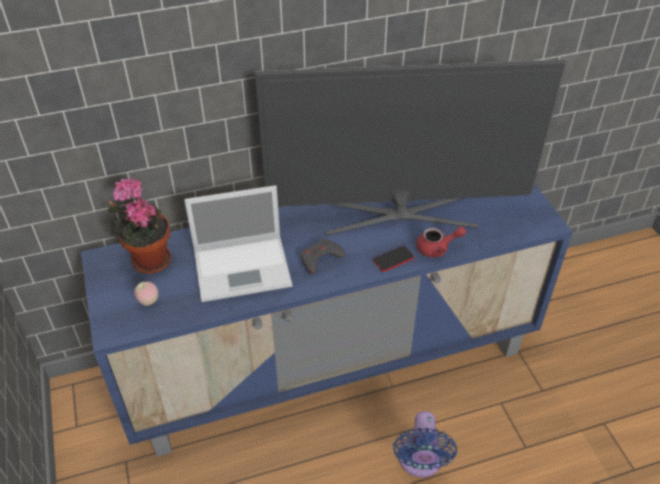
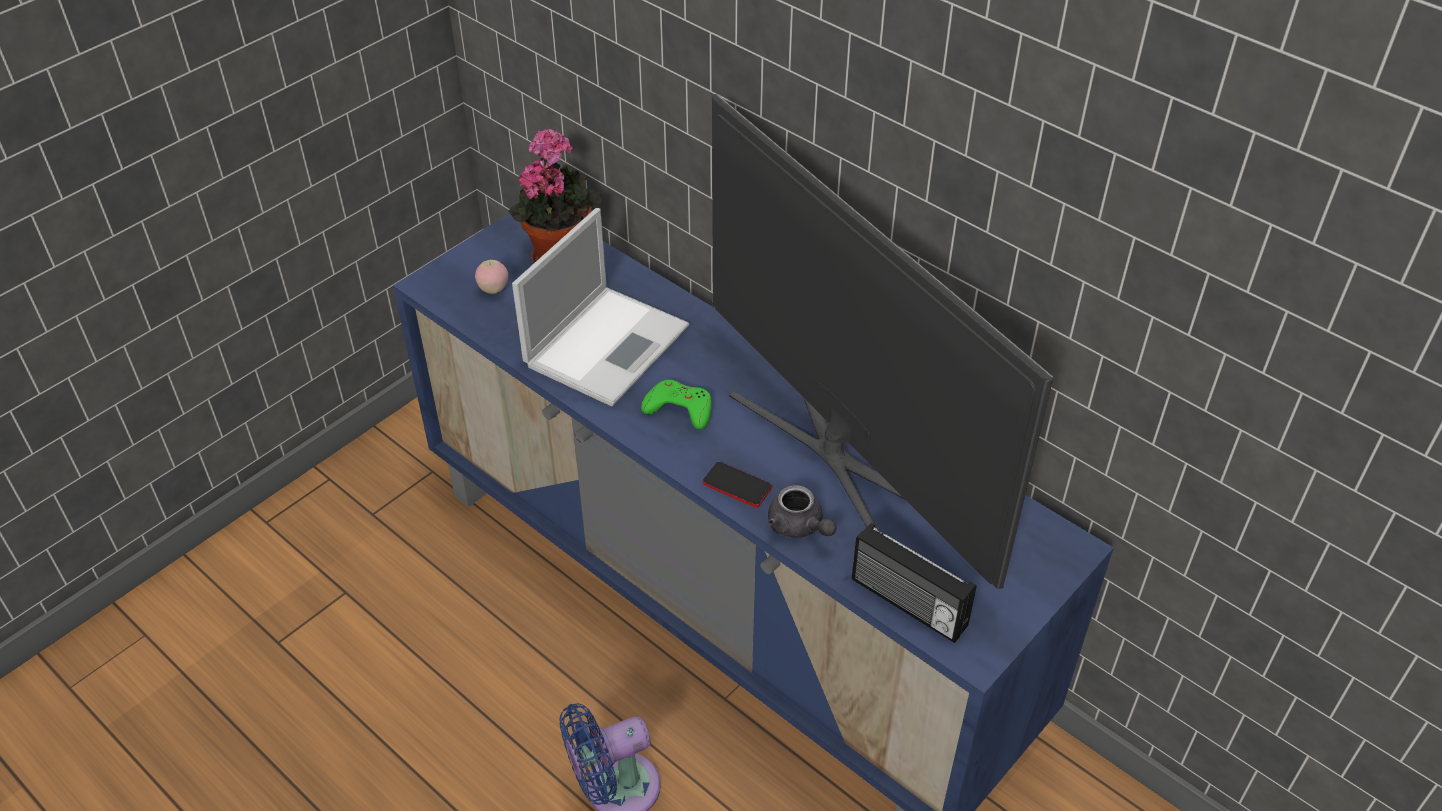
camera: 60 degrees right, 0 degrees up
(244, 267) = (608, 344): laptop -> laptop turned 105 degrees counterclockwise
(320, 258) = (679, 408): grey game controller -> green game controller
(437, 248) = (799, 527): red teapot -> grey teapot
(509, 233) = (907, 604): none -> radio

